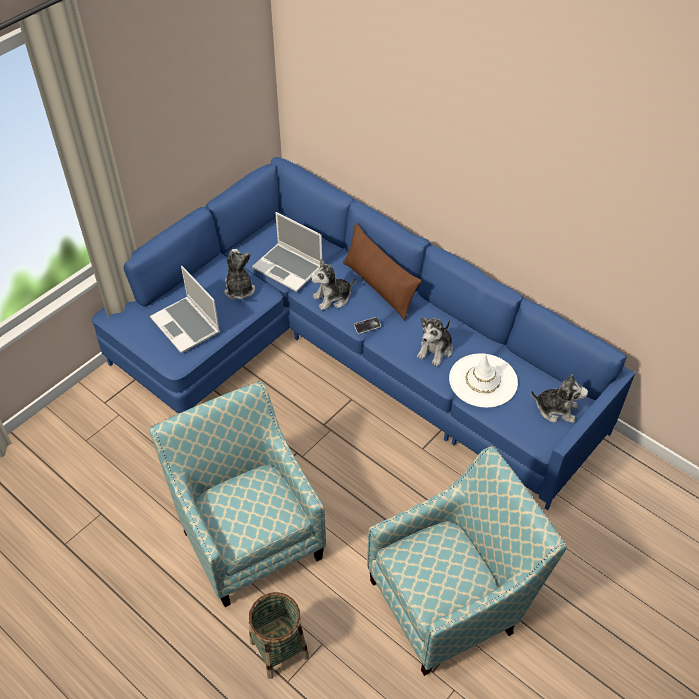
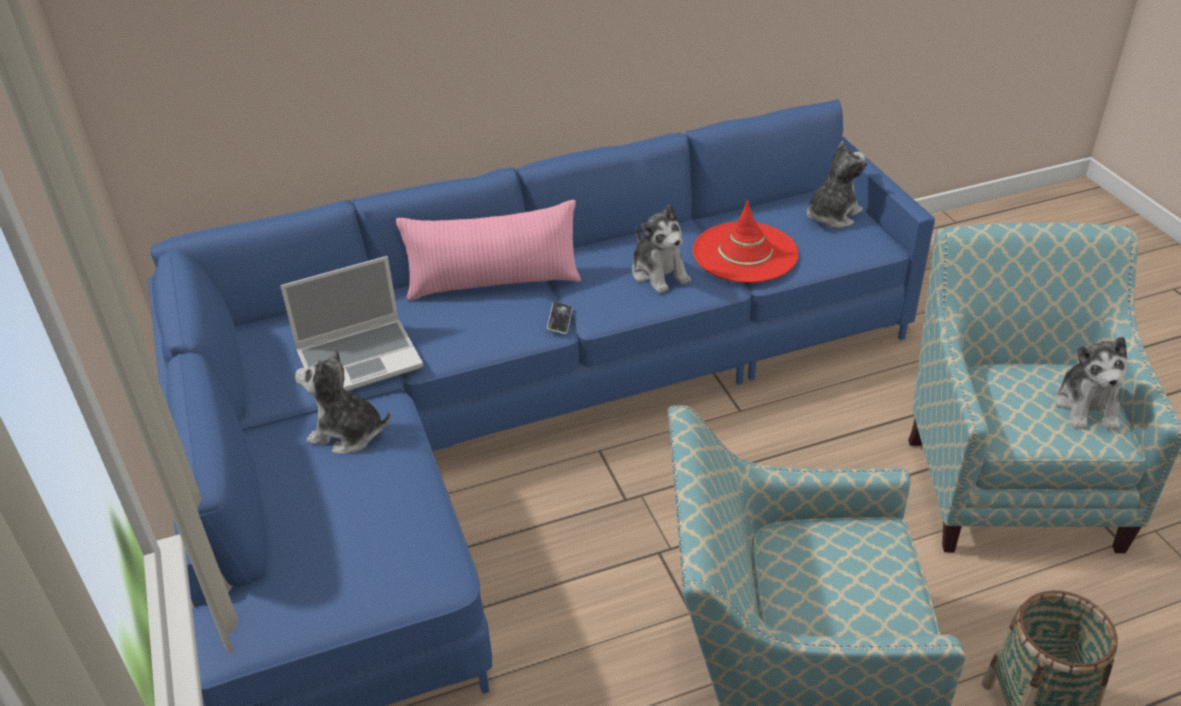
camera: 60 degrees left, 10 degrees down
(187, 326) = (370, 529): laptop -> none
(332, 298) = (471, 335): plush toy -> plush toy (1087, 406)
(379, 287) = (494, 283): brown pillow -> pink pillow
(483, 381) = (745, 253): white hat -> red hat

